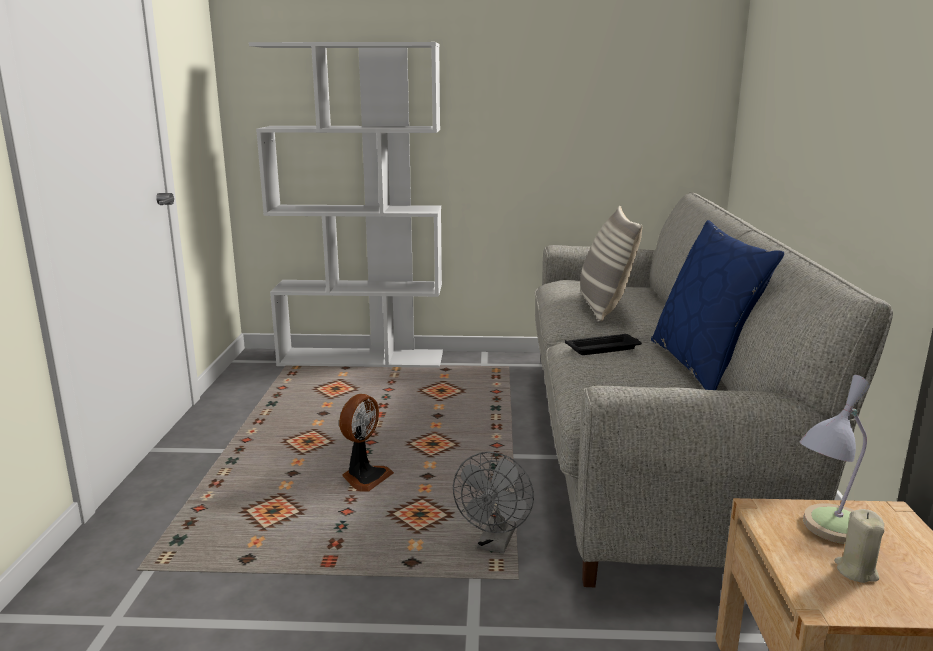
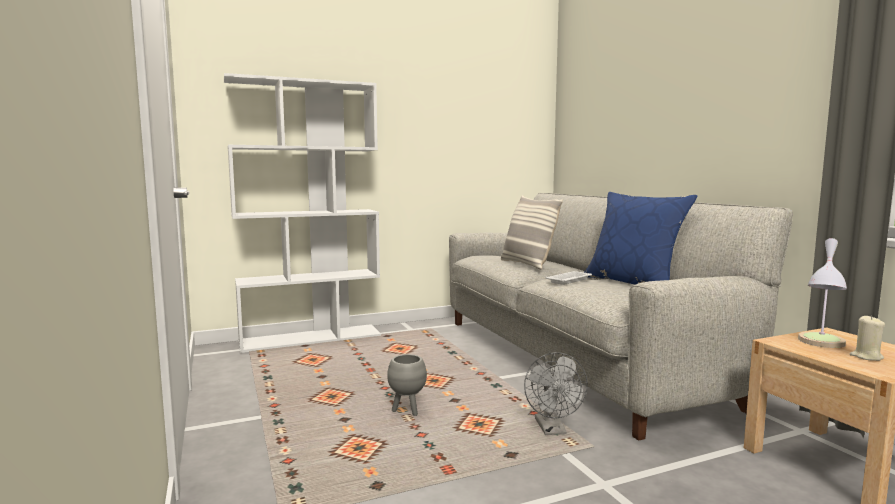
camera: 25 degrees left, 10 degrees down
(364, 477) = (407, 410): fan -> grey planter
(604, 348) = (569, 280): black tray -> white tray

